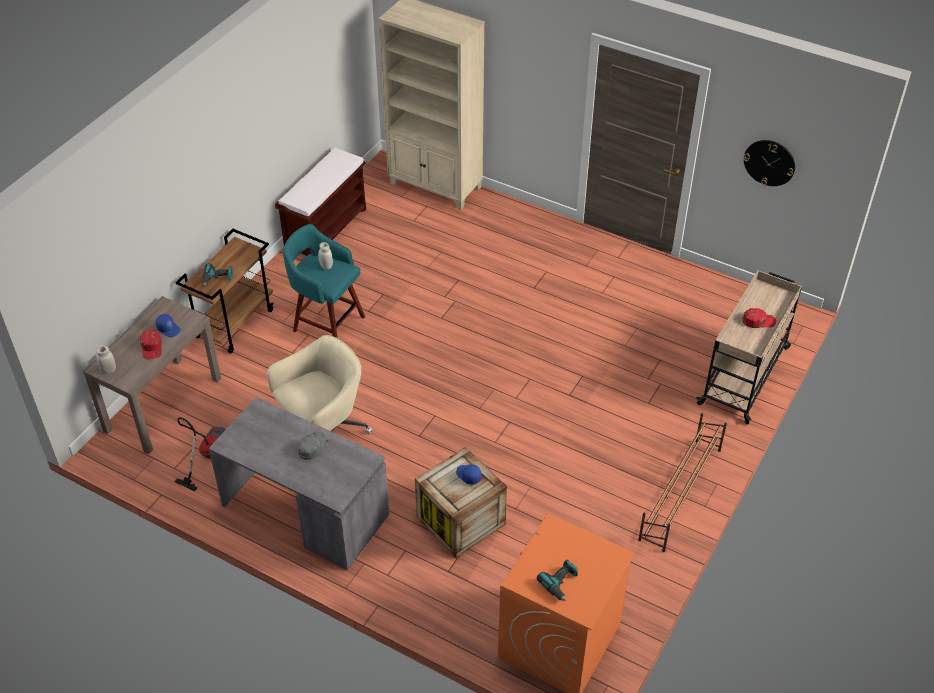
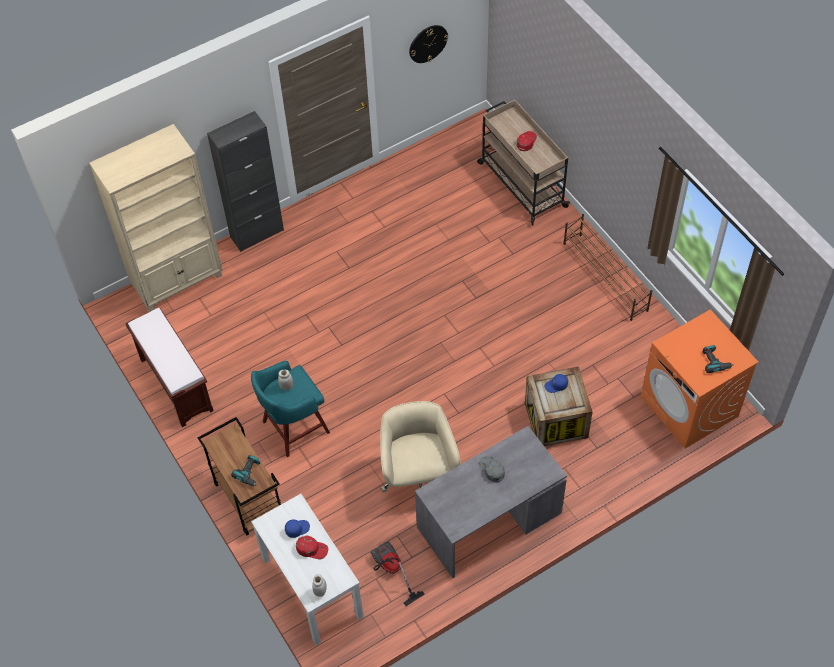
camera: 60 degrees left, 10 degrees up
(163, 404) = (311, 587): brown console table -> white console table
(524, 212) = (257, 233): none -> black cabinet

